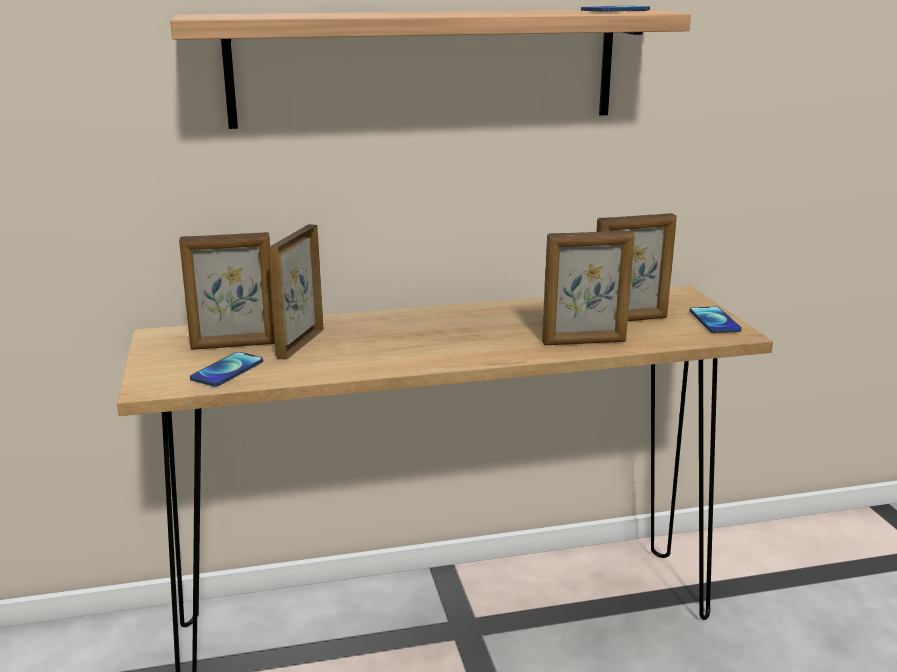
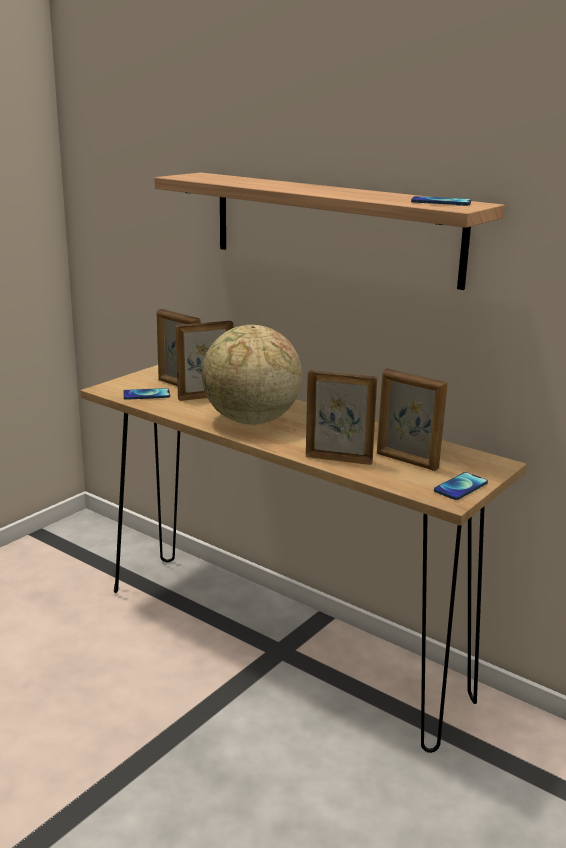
camera: 50 degrees right, 0 degrees up
(417, 346) = (251, 421): none -> globe
(584, 342) = (338, 459): picture frame -> picture frame turned 150 degrees clockwise

